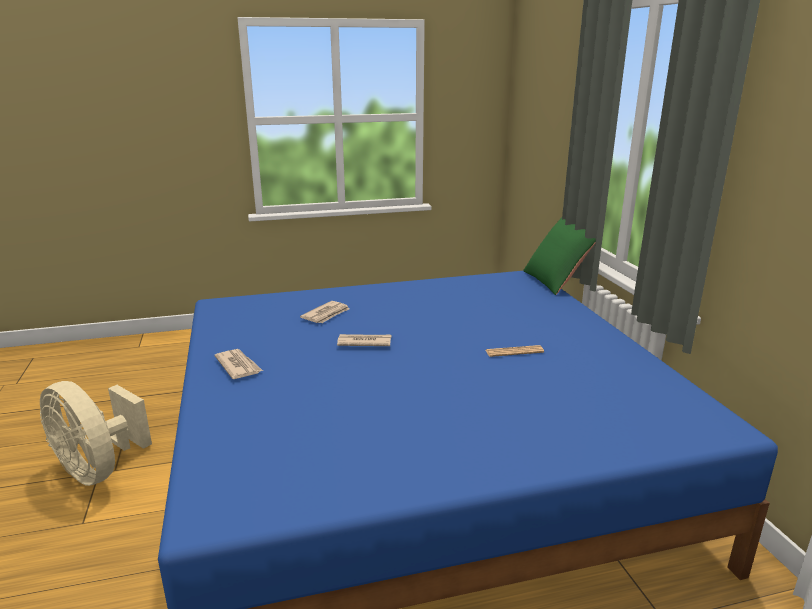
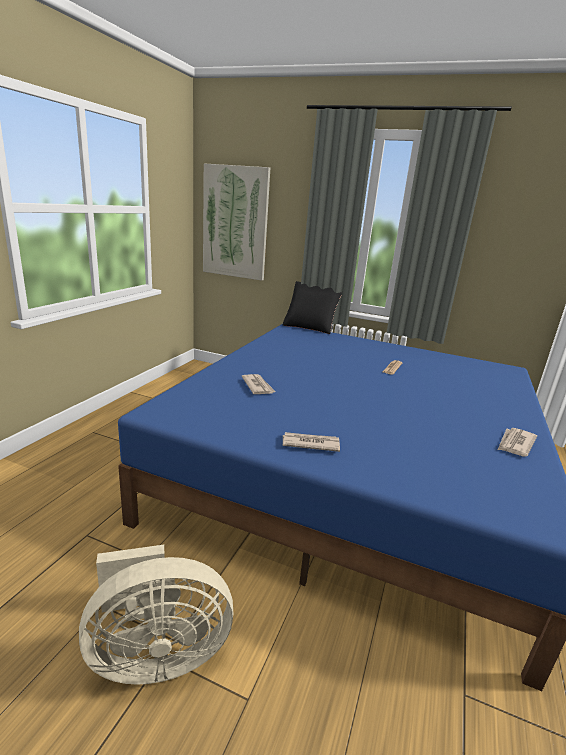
camera: 55 degrees left, 0 degrees up
(363, 342) = (327, 393): newspaper -> newspaper (515, 444)
(532, 131) = (235, 223): none -> picture
(557, 281) = (310, 326): green pillow -> black pillow

